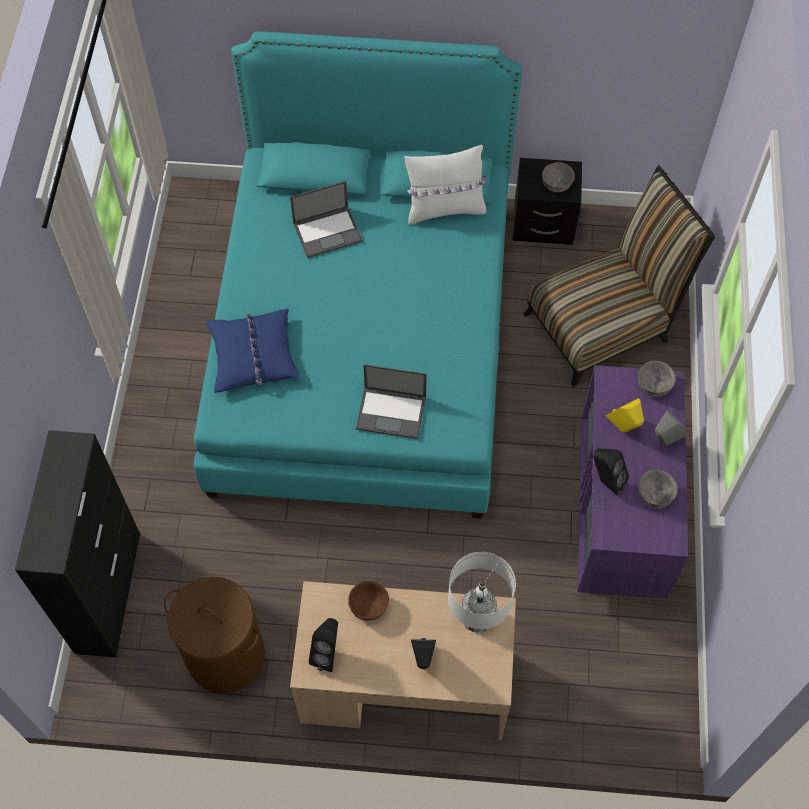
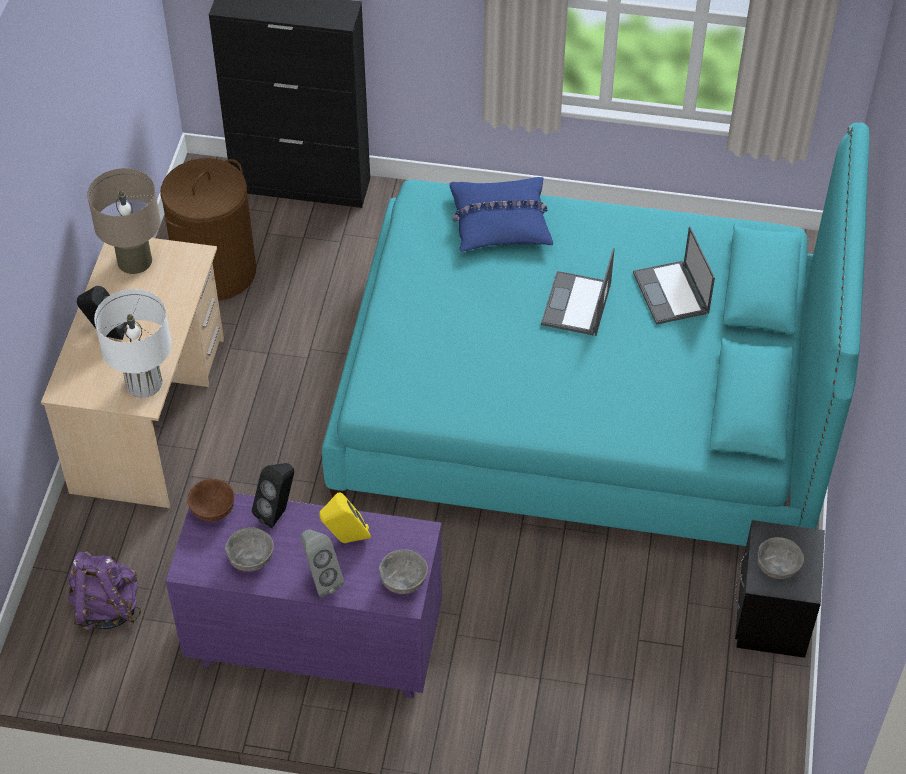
camera: 95 degrees right, 10 degrees down
(328, 653) = (134, 261): black speaker -> beige table lamp
(368, 606) = (176, 294): brown bowl -> brown bowl (212, 510)
(392, 412) = (412, 337): laptop -> laptop (576, 305)
(445, 209) = (706, 409): white pillow -> none
(604, 323) = (602, 668): chair -> none
(613, 683) = (106, 607): none -> purple backpack

